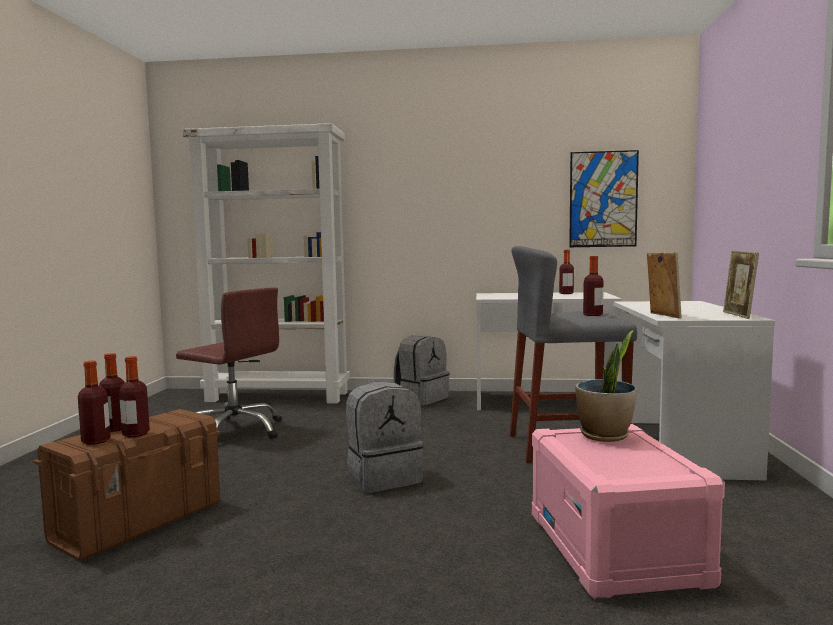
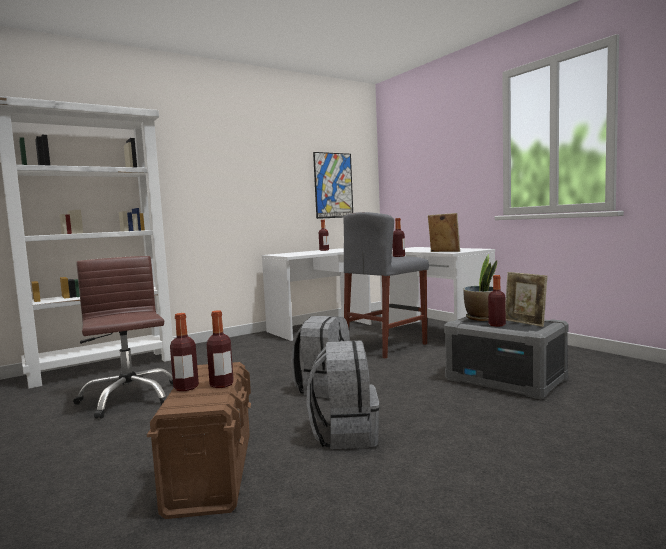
camera: 40 degrees left, 0 degrees up
(96, 441) = (204, 397): bottle -> bottle (497, 325)
(235, 431) = (129, 398): brown office chair -> brown office chair turned 105 degrees counterclockwise
(421, 398) = (235, 343): grey backpack -> grey backpack (345, 434)
(616, 549) = (506, 379): pink storage box -> grey storage box
(738, 315) = (472, 249): picture frame -> picture frame (525, 323)

